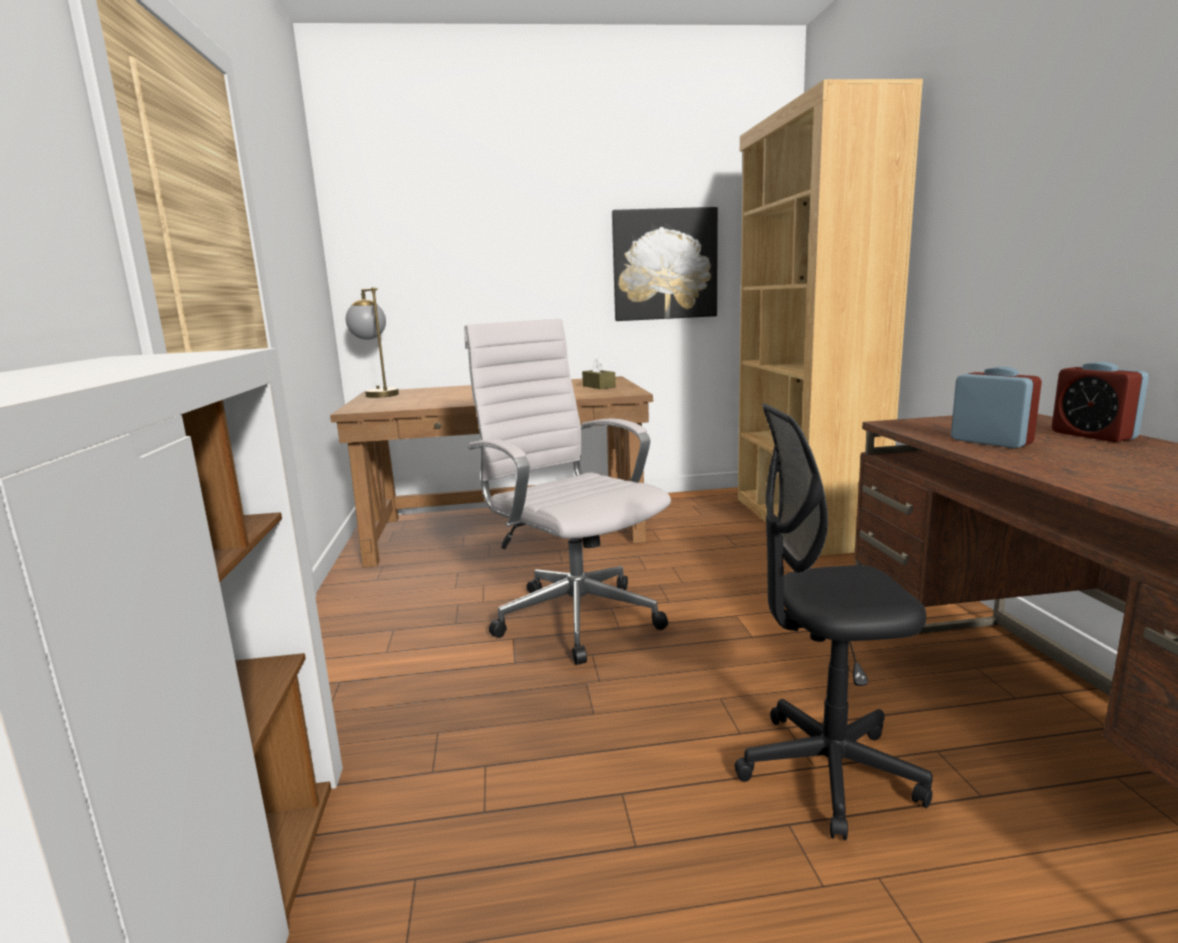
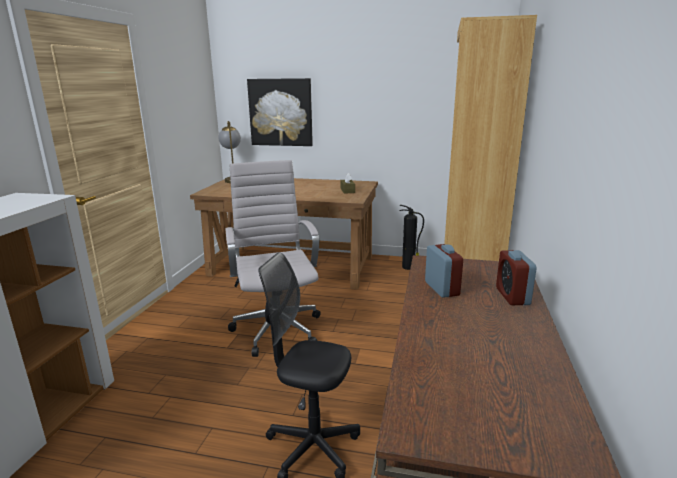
camera: 20 degrees right, 5 degrees up
(664, 265) = (410, 112): picture -> picture (281, 112)
(689, 504) = (409, 267): none -> fire extinguisher

